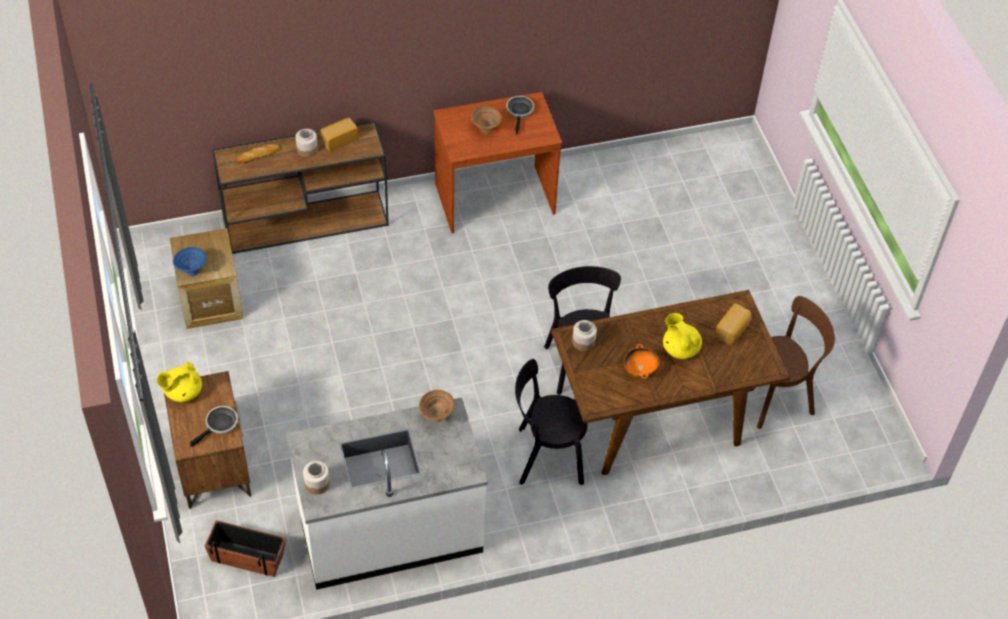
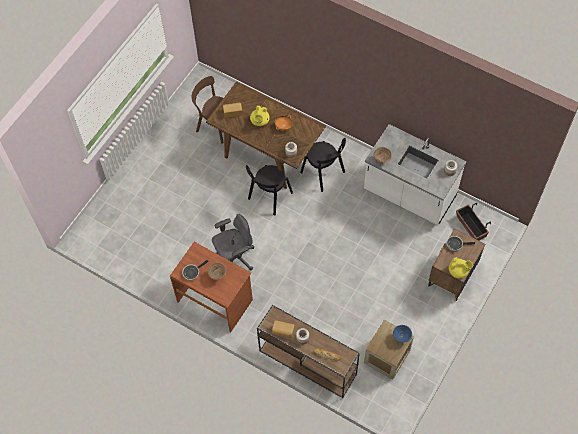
camera: 130 degrees left, 10 degrees up
(530, 259) = (235, 257): none -> grey office chair

